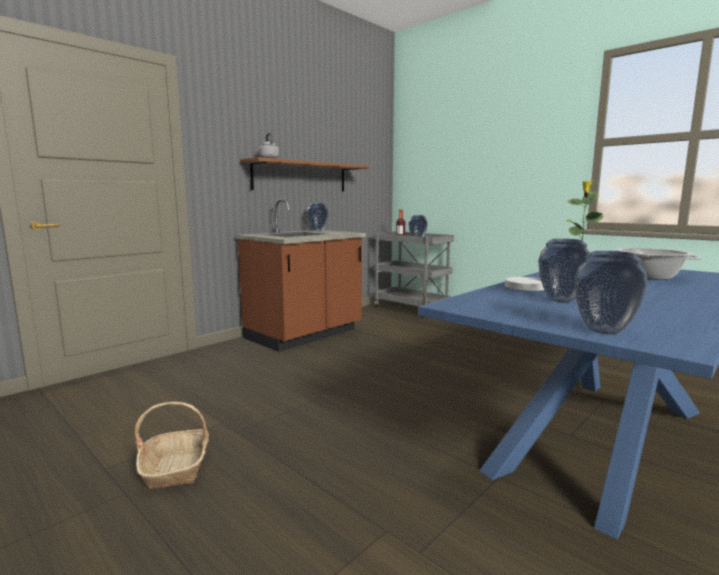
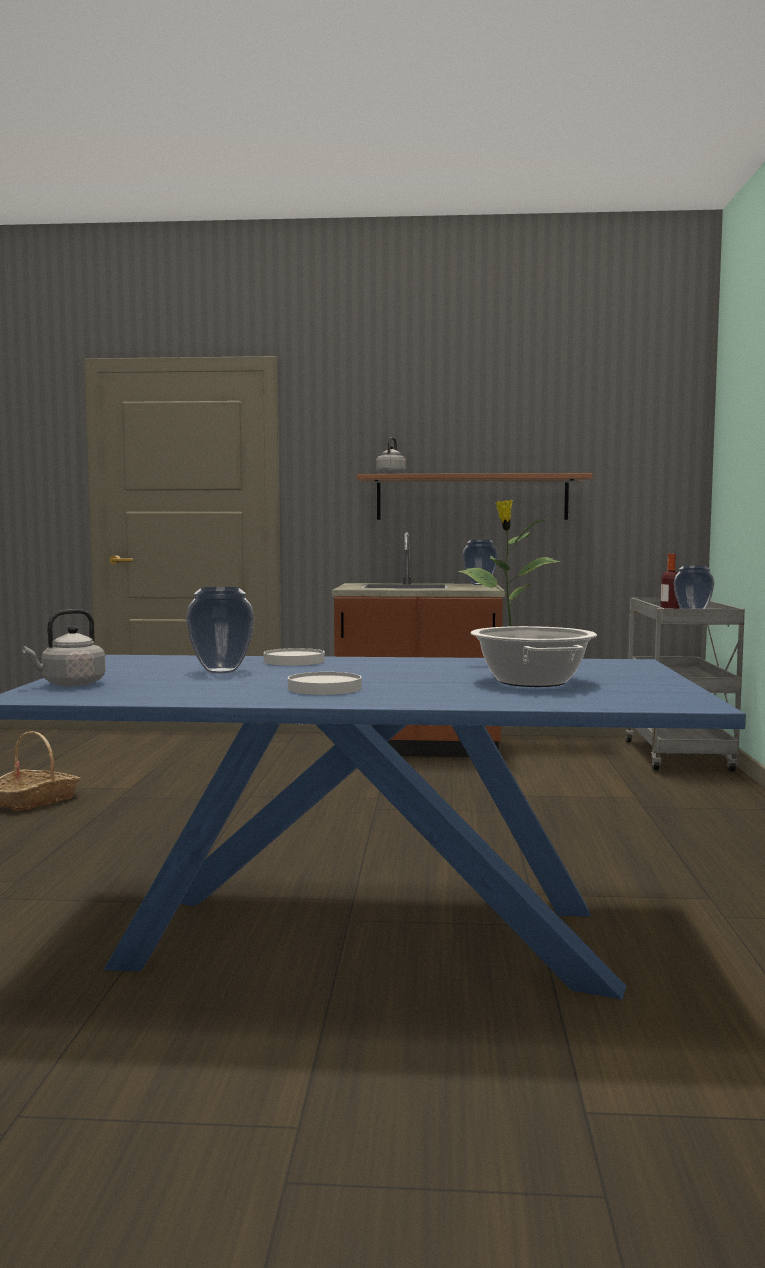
camera: 50 degrees right, 5 degrees down
(605, 331) = (70, 684): vase -> grey kettle
(660, 297) = (324, 688): none -> white plate

